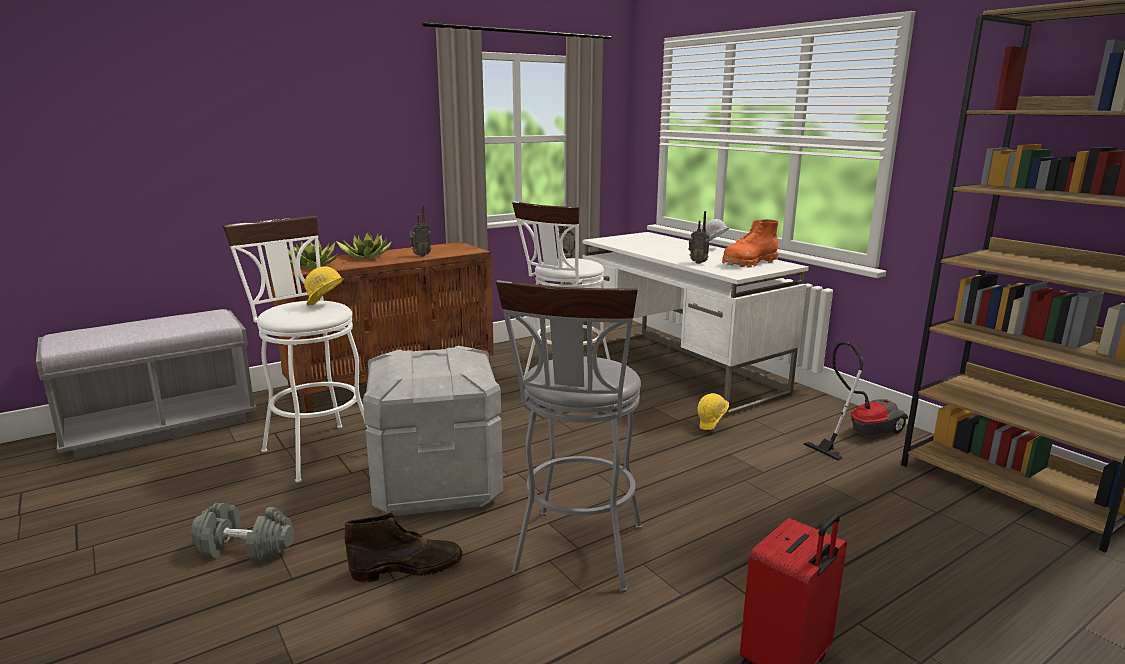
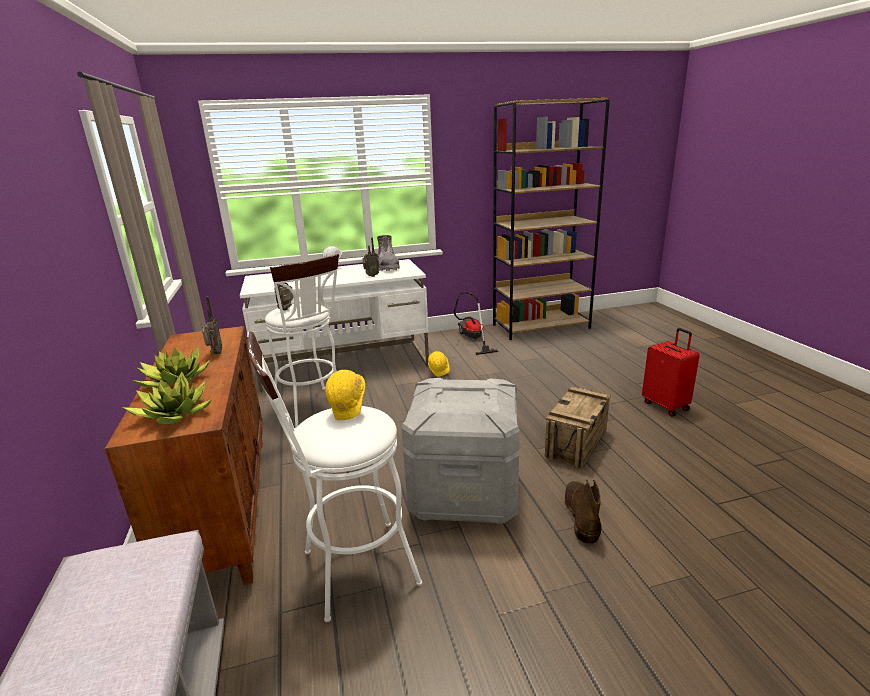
camera: 70 degrees left, 5 degrees up
(246, 548) = (538, 617): grey dumbbell -> none
(577, 556) = (577, 444): grey stool -> crate
(749, 263) = (388, 267): orange boot -> grey boot

